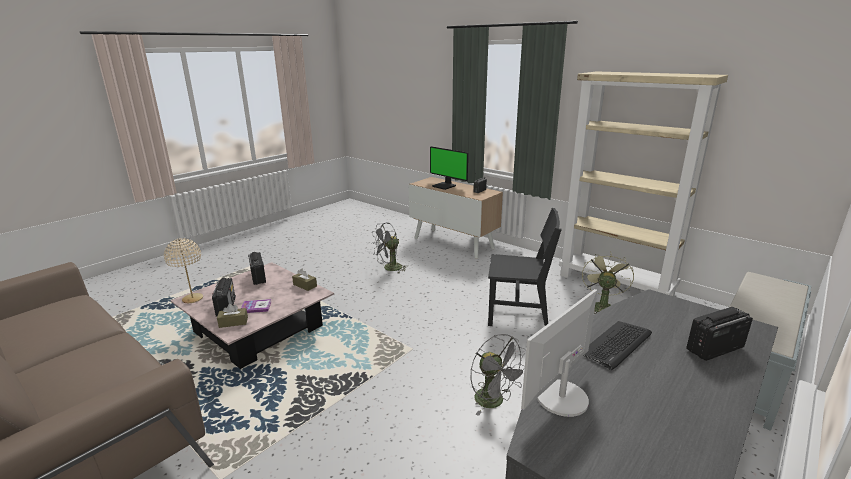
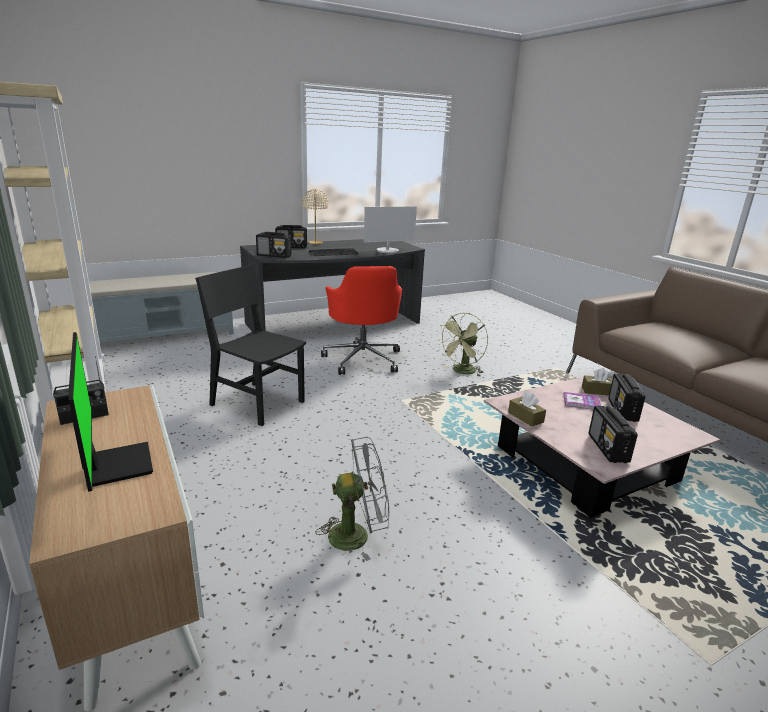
camera: 160 degrees left, 0 degrees up
(193, 299) = (684, 432): beige table lamp -> beige table lamp (315, 243)
(494, 402) = (363, 359): grey fan -> red office chair
(601, 306) = (156, 390): green fan -> green fan (462, 372)
(659, 305) = (274, 256): none -> radio

